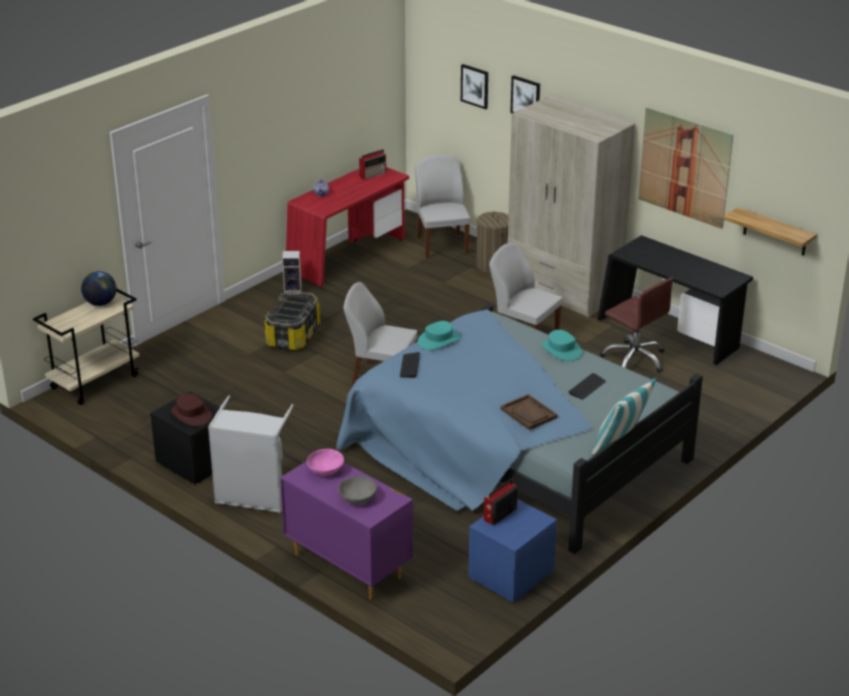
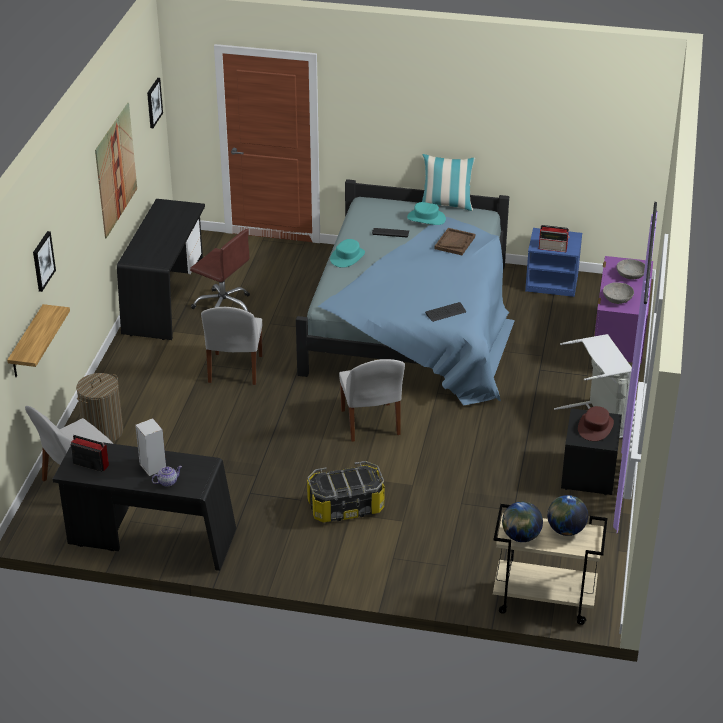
camera: 120 degrees left, 5 degrees up
(81, 322) = (565, 530): none -> globe
(293, 290) = (256, 547): speaker -> speaker (152, 466)
(325, 470) = (617, 299): pink bowl -> grey bowl
(348, 256) = (150, 539): red desk -> black desk
(439, 340) = (393, 312): turquoise hat -> turquoise hat (426, 218)
(475, 86) = (15, 309): picture -> picture (153, 102)
(563, 290) = (126, 375): beige wardrobe -> none
(634, 359) = (223, 306): brown office chair -> brown office chair turned 105 degrees clockwise
(775, 232) = (151, 149): shelf -> shelf (27, 343)

